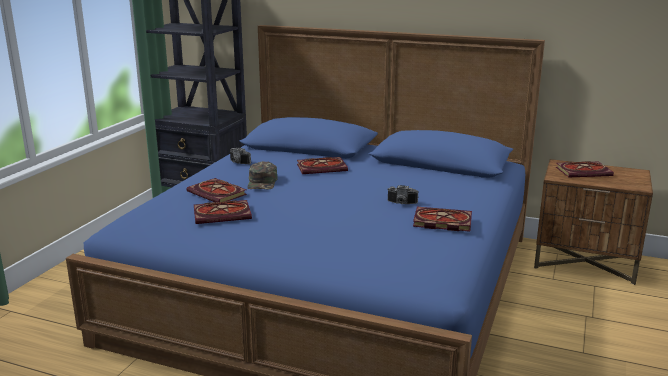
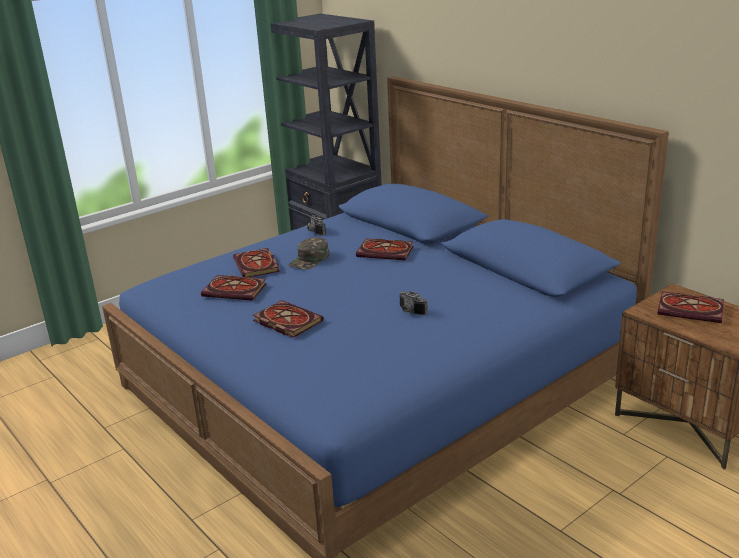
camera: 30 degrees right, 5 degrees up
(440, 222) = (421, 343): book -> book (285, 321)

